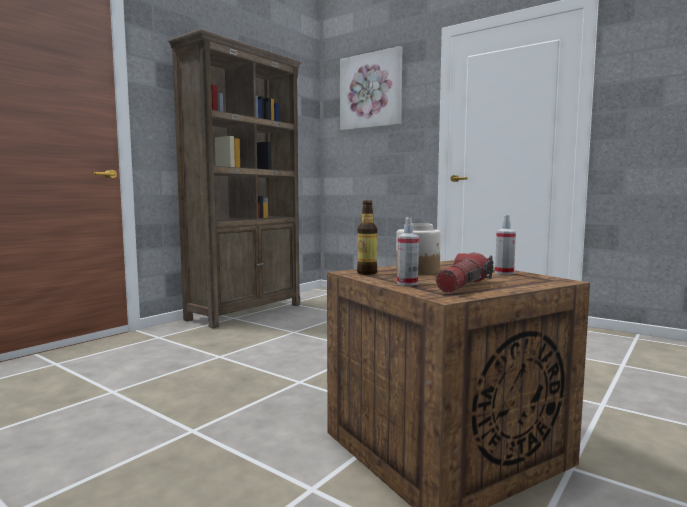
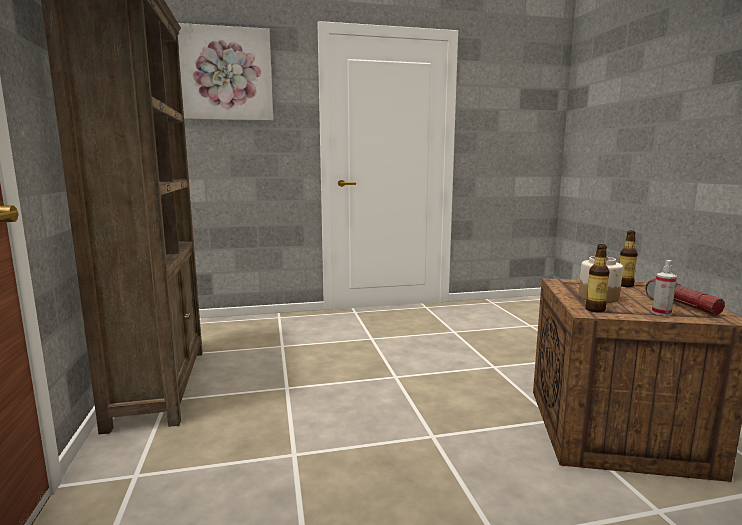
camera: 50 degrees left, 5 degrees up
(504, 273) = (625, 285): spray bottle -> bottle

